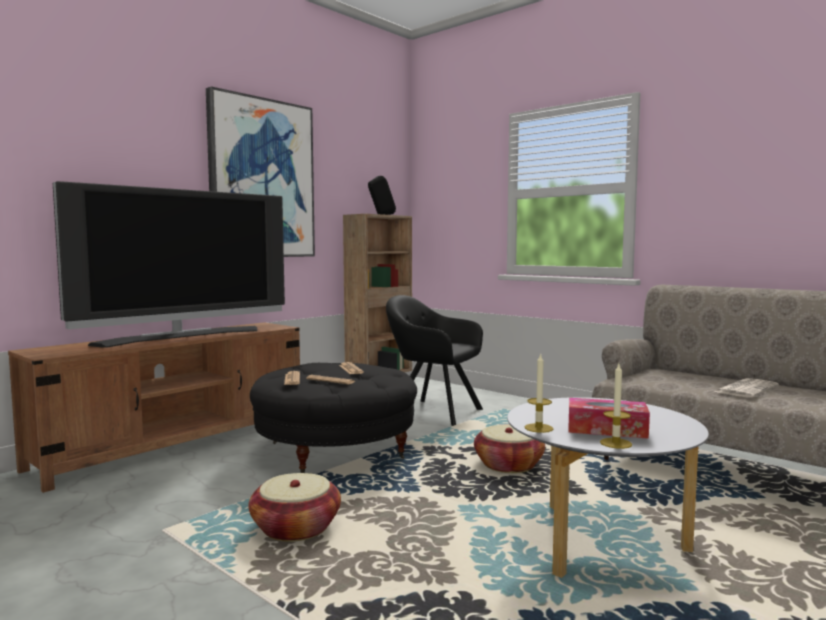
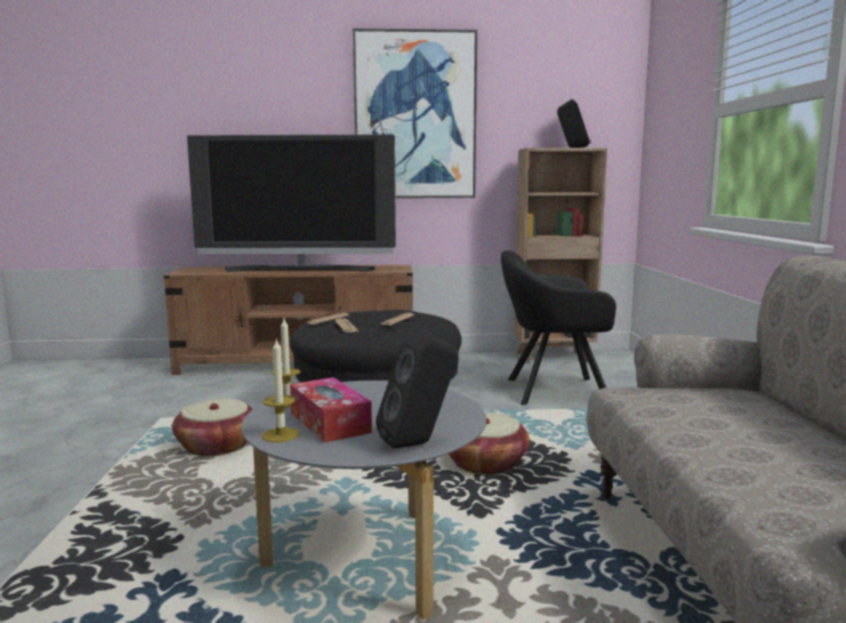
camera: 45 degrees right, 5 degrees up
(432, 412) = (551, 391): black armchair -> black armchair turned 75 degrees counterclockwise
(680, 423) = (419, 443): none -> black speaker
(745, 389) = (759, 448): newspaper -> none

